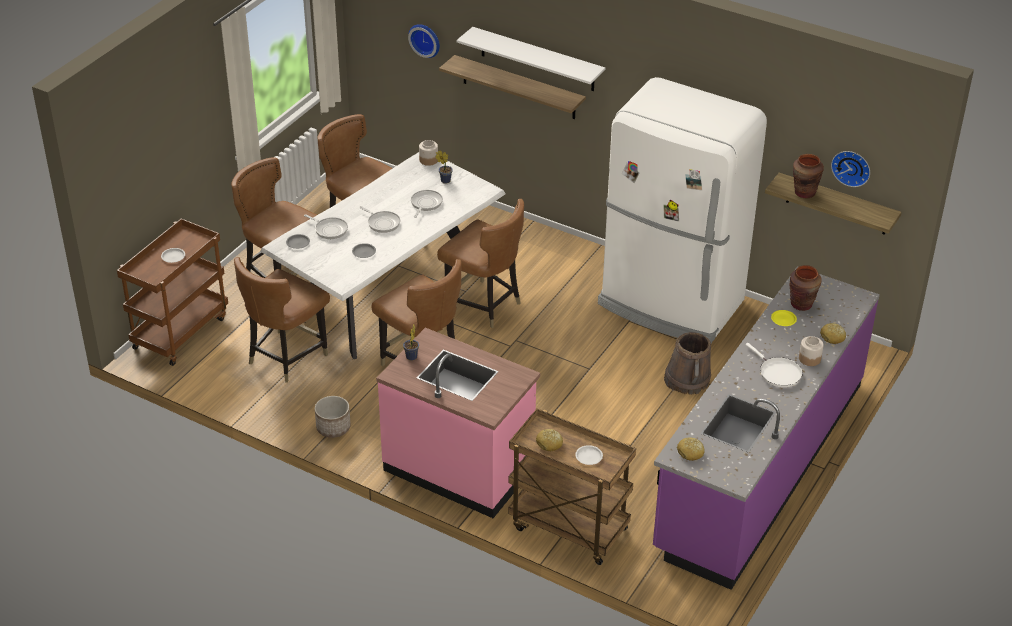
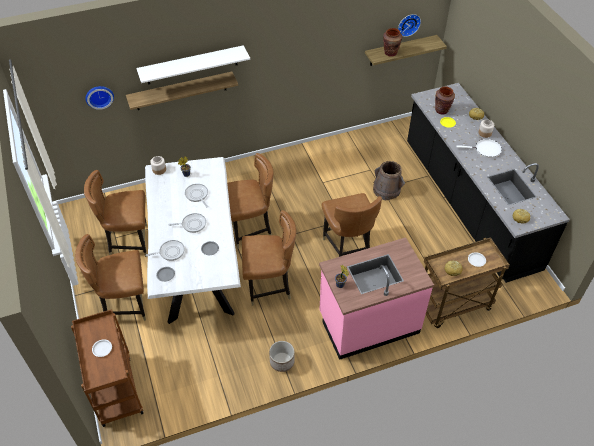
camera: 50 degrees left, 10 degrees up
(286, 357) = (198, 347): brown chair -> brown chair (347, 248)
(670, 304) = (326, 160): white fridge -> none
(759, 465) = (468, 204): purple counter -> black counter

